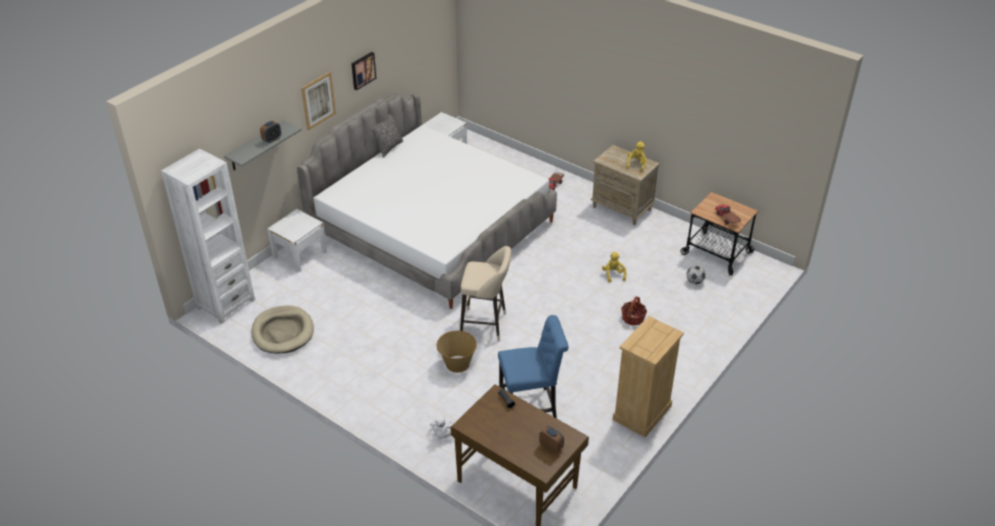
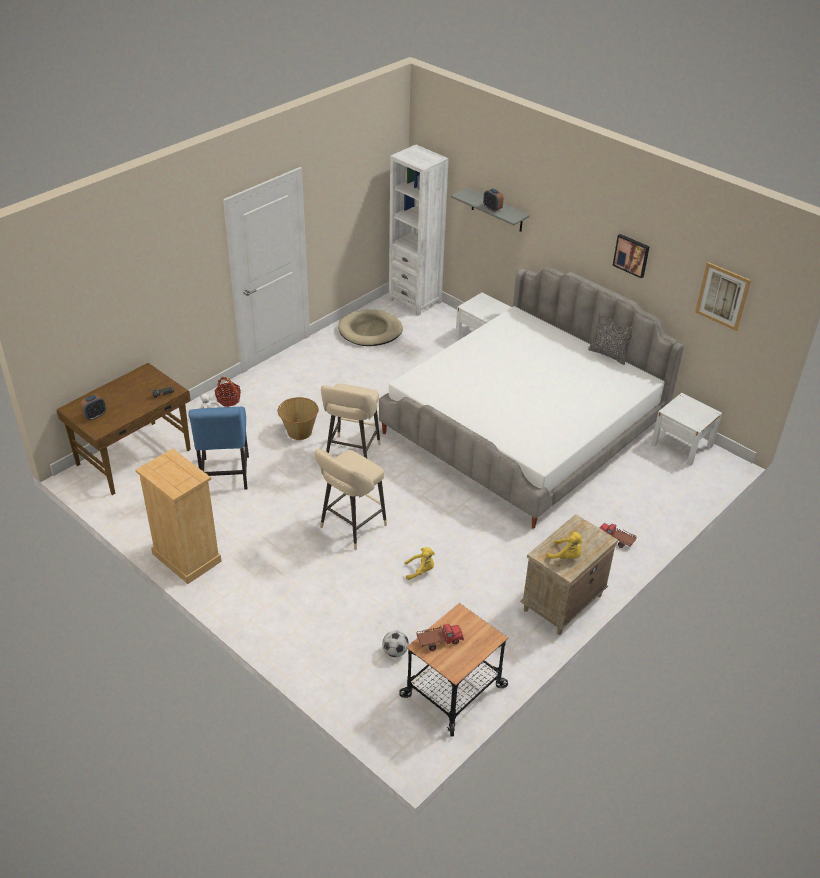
camera: 95 degrees right, 0 degrees up
(318, 100) = (570, 233): picture -> picture (722, 296)
(578, 316) = (350, 528): none -> beige stool
(633, 318) = (337, 576): basket -> basket (228, 400)

